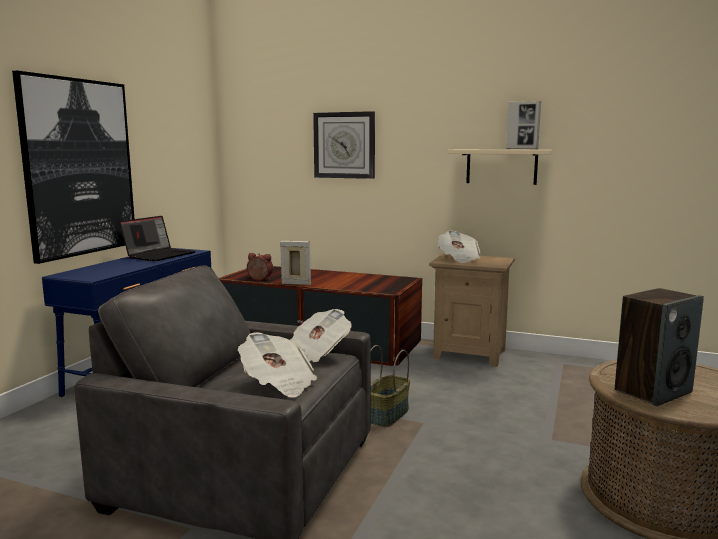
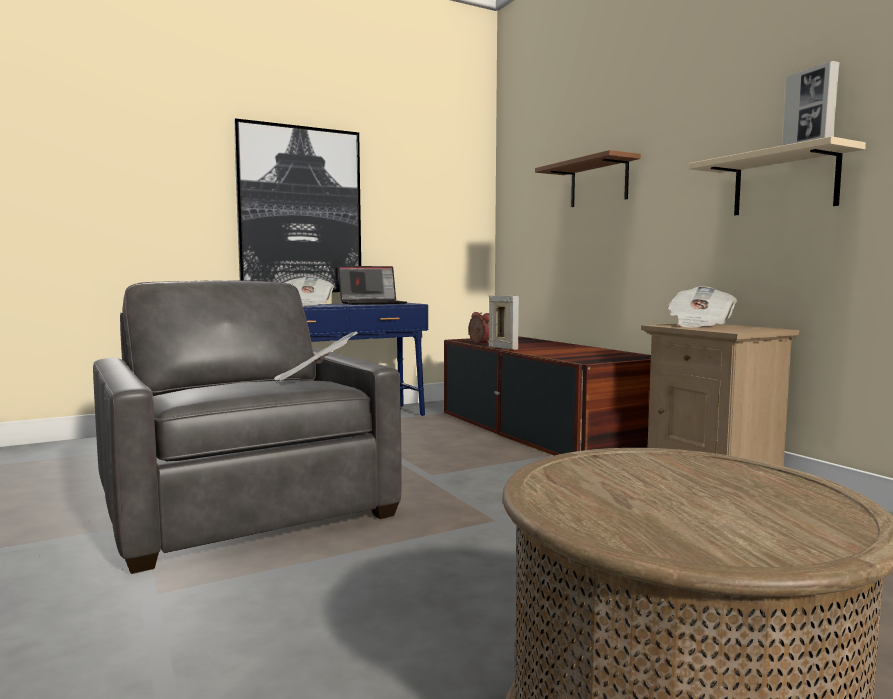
camera: 40 degrees right, 5 degrees down
(278, 383) = (213, 389): newspaper -> newspaper (309, 305)
(344, 145) = (599, 183): wall clock -> brown shelf
(387, 414) = (470, 502): basket -> none
(653, 391) = (603, 486): speaker -> none

